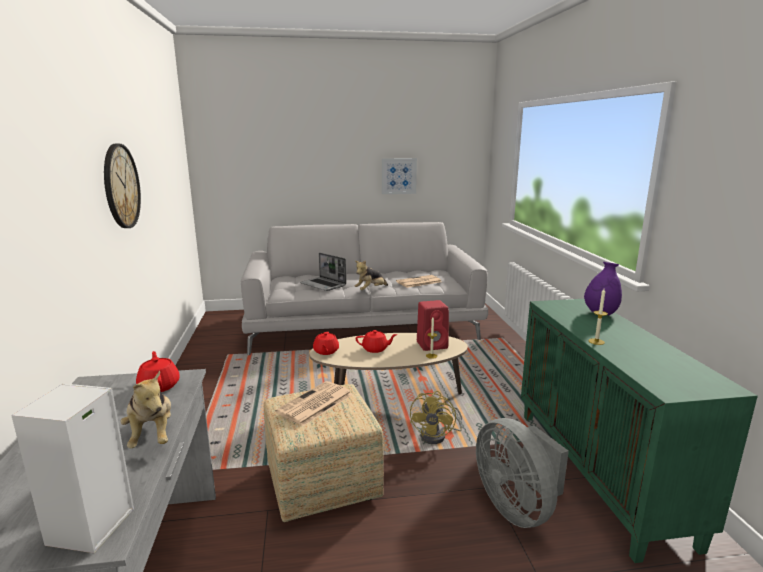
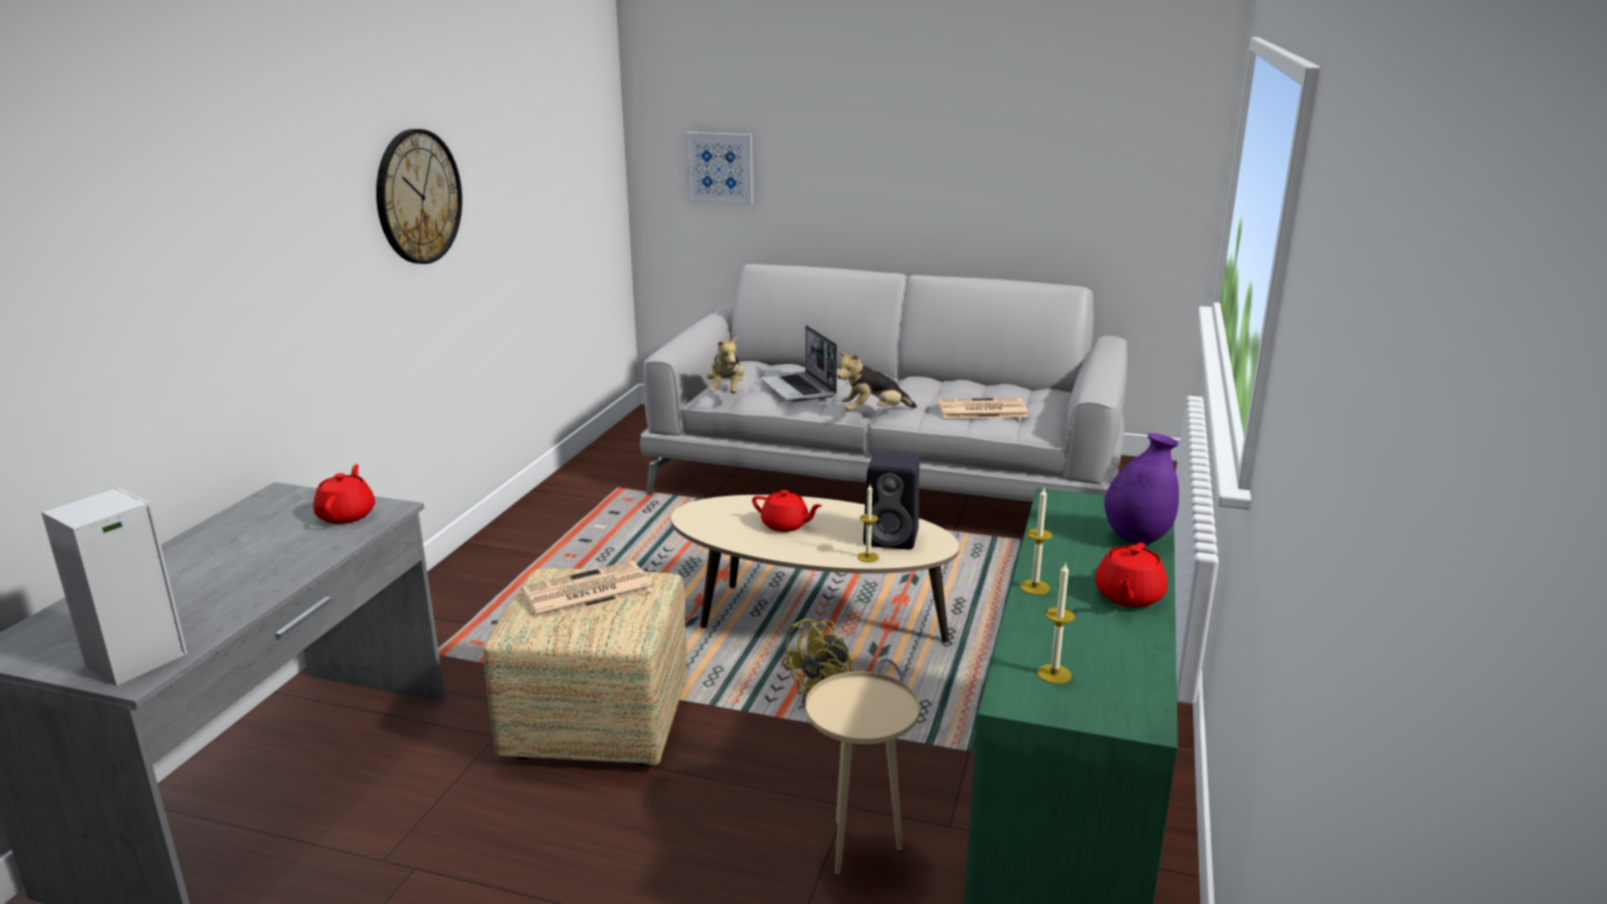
camera: 25 degrees right, 5 degrees up
(152, 435) = (280, 577): plush toy -> plush toy (727, 392)
(326, 351) = (701, 513): red teapot -> red teapot (1128, 596)
(398, 176) = (1013, 179): picture -> picture (720, 168)
(433, 345) = (893, 538): red speaker -> black speaker
(517, 507) = (858, 848): grey fan -> beige side table
(664, 377) = (1054, 674): none -> candle

